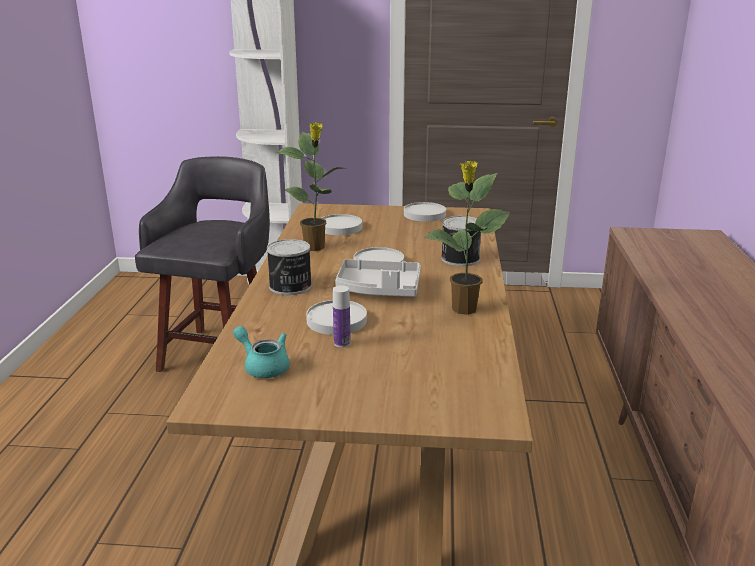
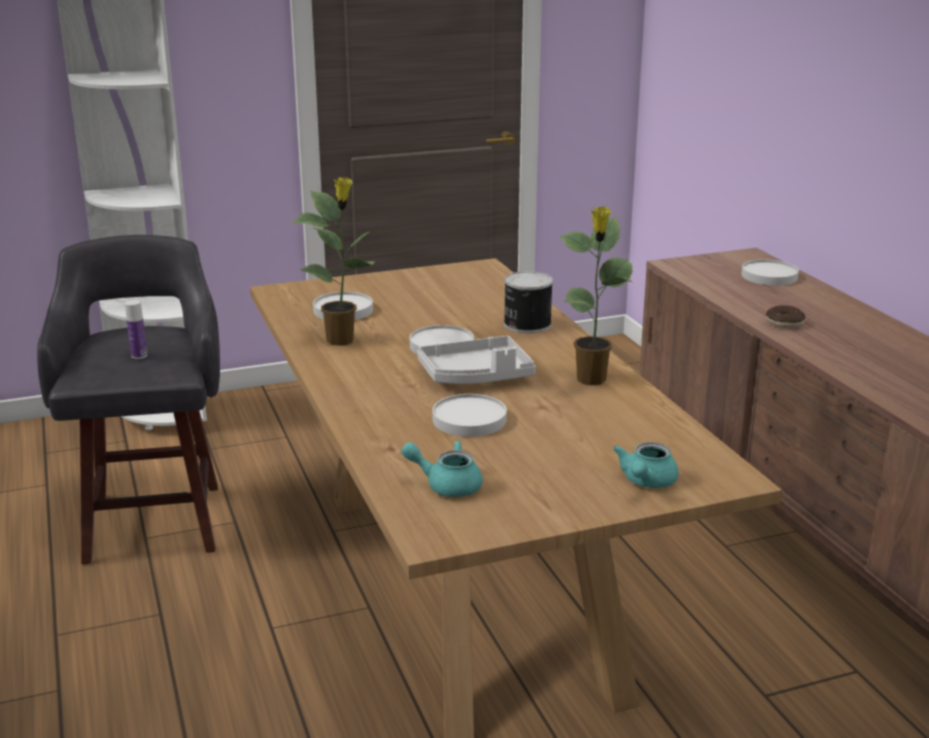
camera: 25 degrees left, 0 degrees up
(290, 286) = (369, 392): can -> none
(342, 343) = (503, 442): bottle -> bottle (139, 355)
(417, 403) = (646, 482): none -> turquoise teapot
(424, 214) = (428, 277): white plate -> white plate (768, 276)
(684, 295) = (784, 323): none -> donut

